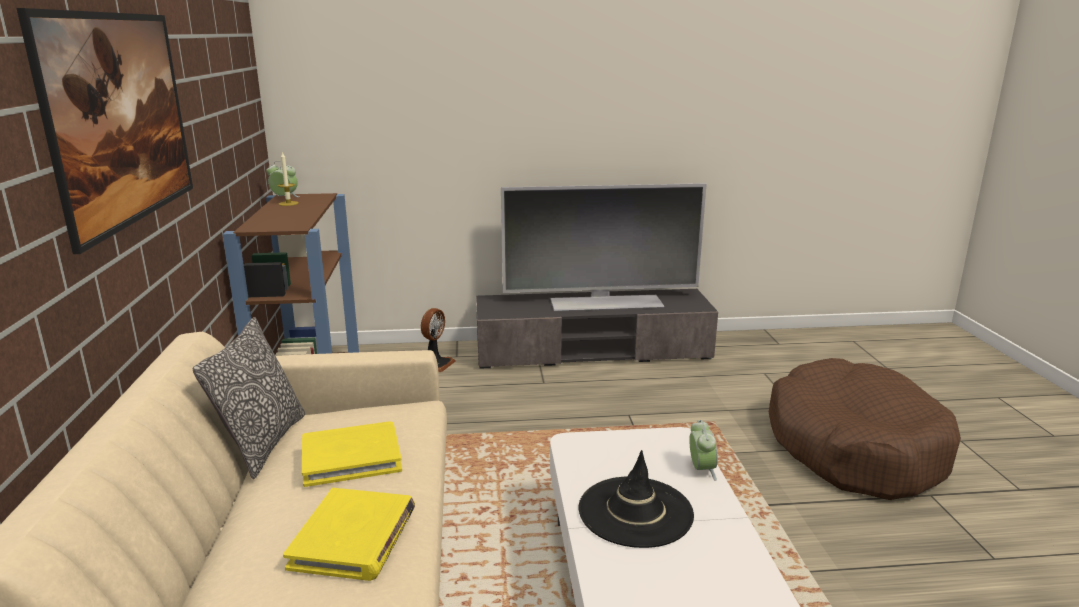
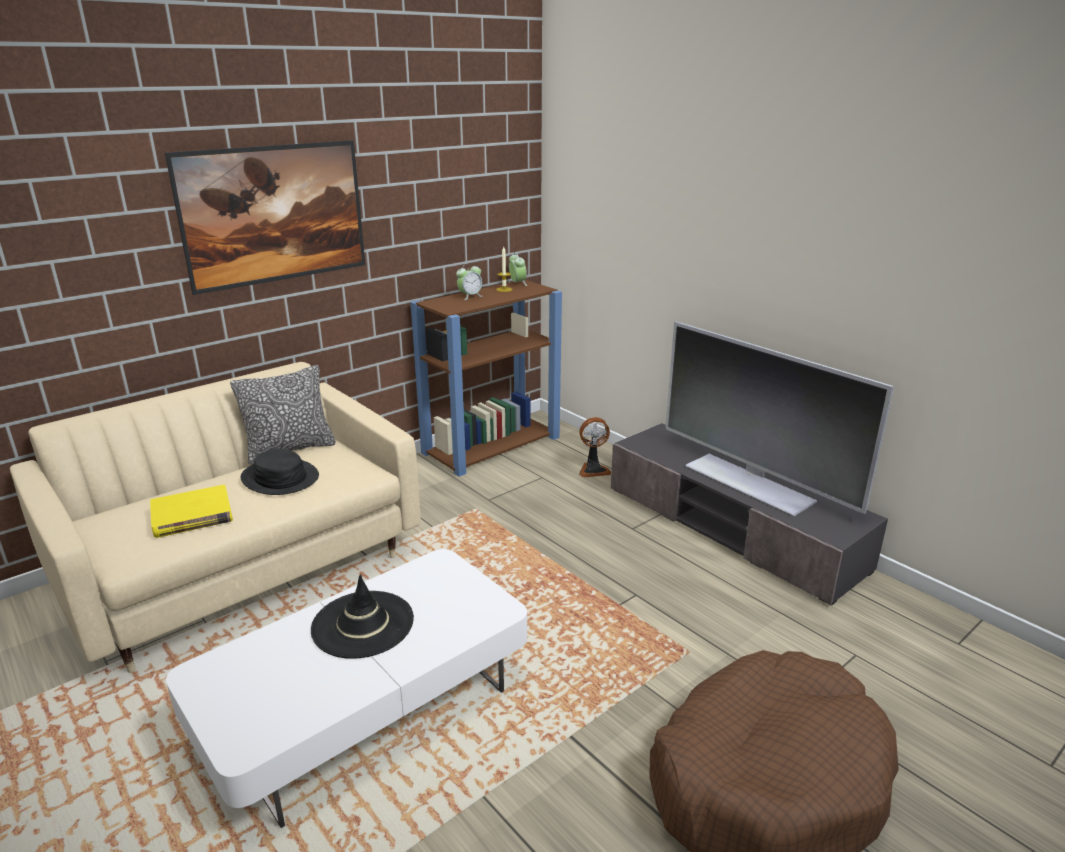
camera: 55 degrees right, 5 degrees up
(351, 457) = (280, 478): yellow book -> black hat
(701, 470) = (456, 639): alarm clock -> alarm clock (470, 296)

